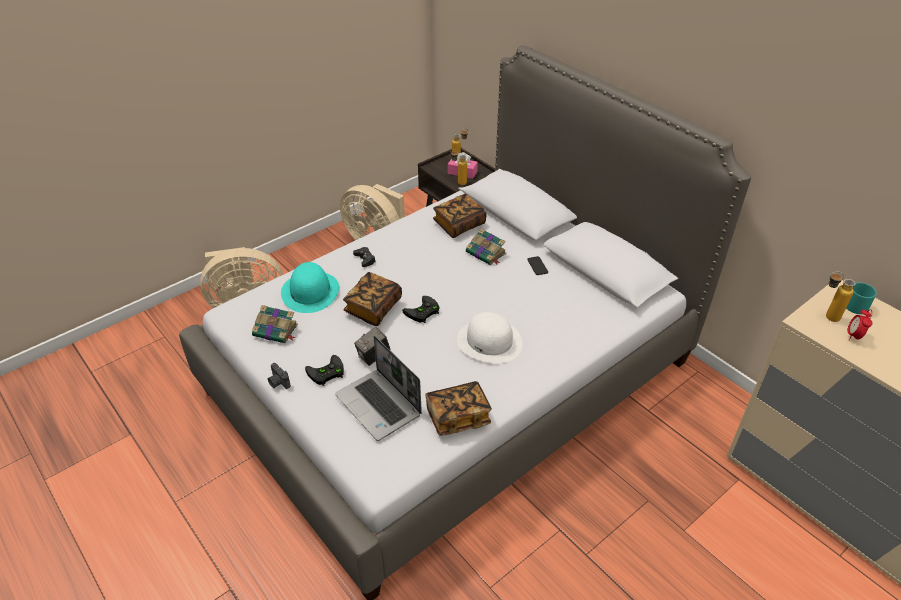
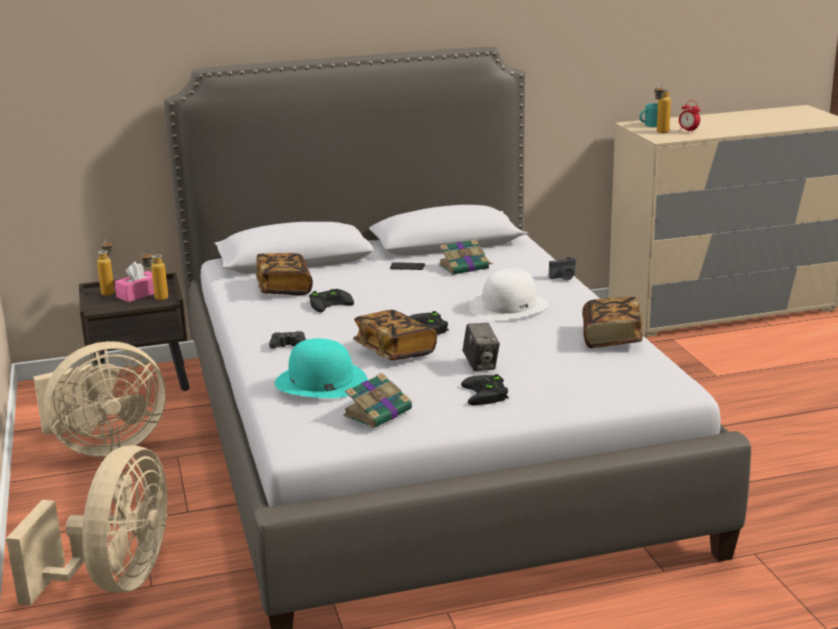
camera: 65 degrees left, 20 degrees down
(278, 382) = (479, 424): camera -> camera (563, 277)
(380, 405) = (567, 371): laptop -> none
(444, 253) = (330, 303): none -> black game controller
(486, 253) = (356, 284): book -> book (465, 267)

